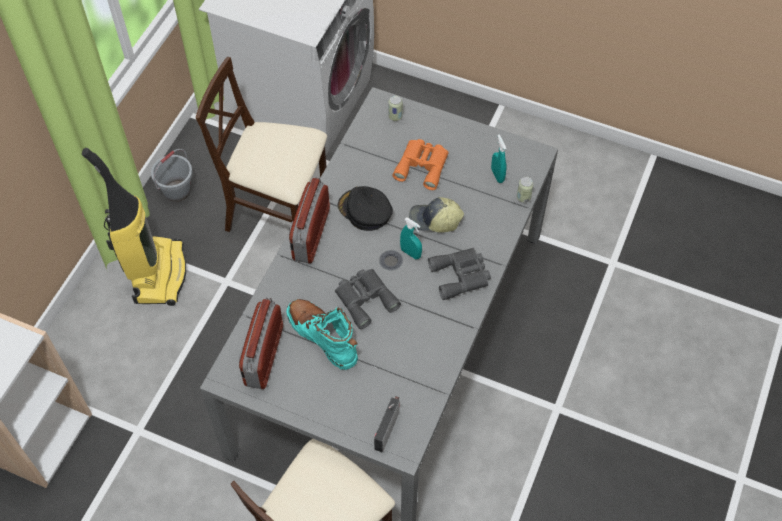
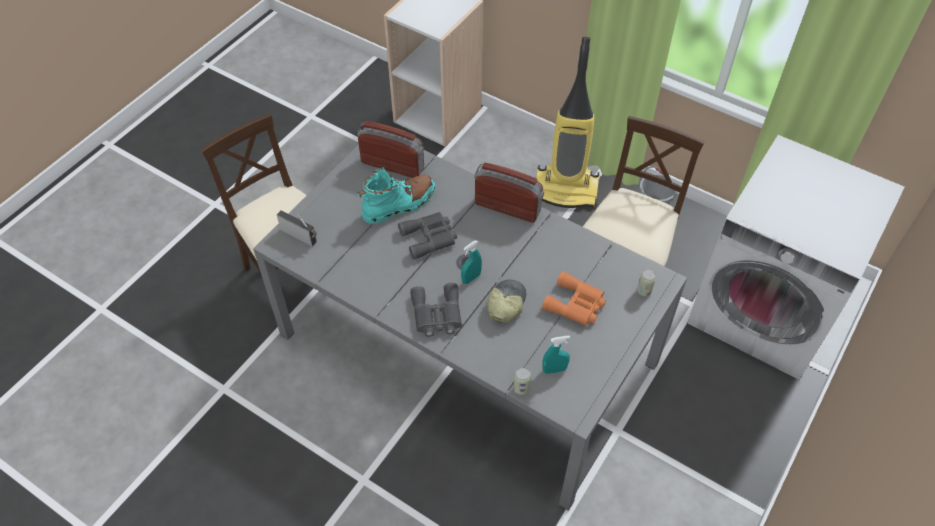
camera: 100 degrees right, 5 degrees down
(365, 211) = (527, 250): black cap -> none

